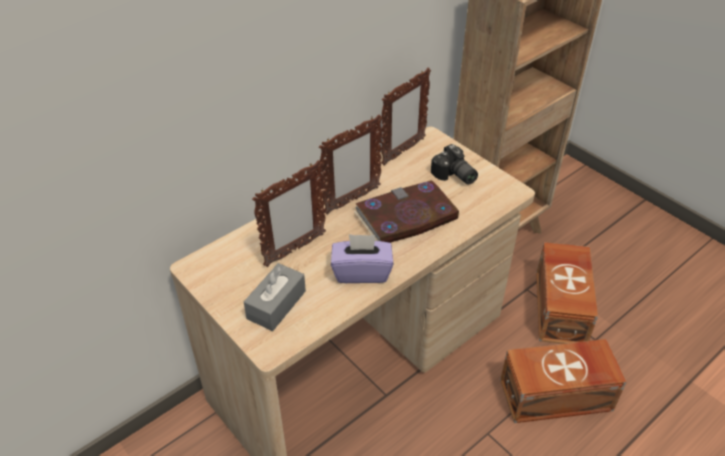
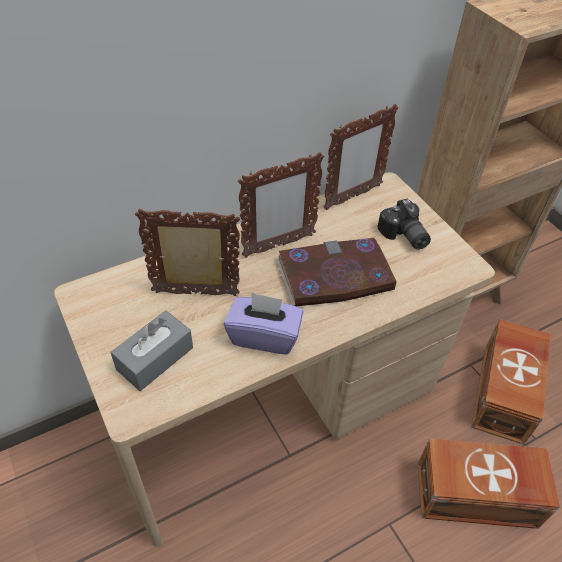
camera: 10 degrees right, 5 degrees up
(294, 250) = (196, 294): picture frame -> picture frame turned 150 degrees counterclockwise

